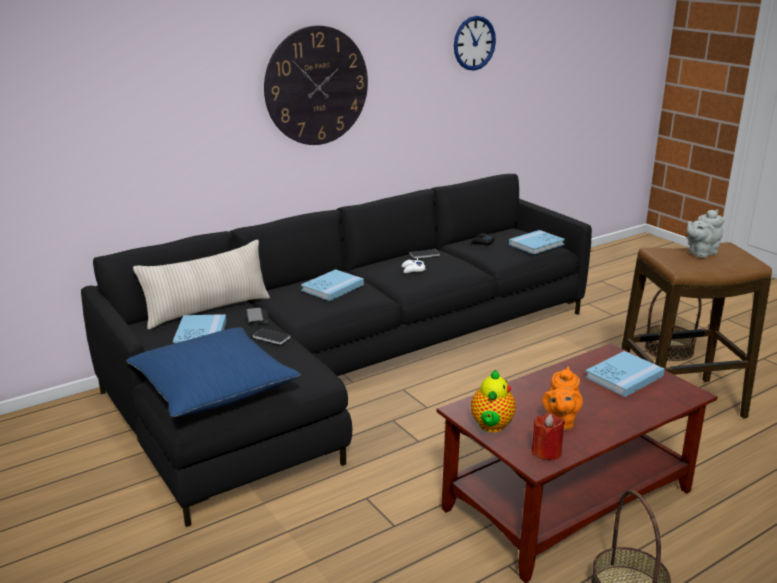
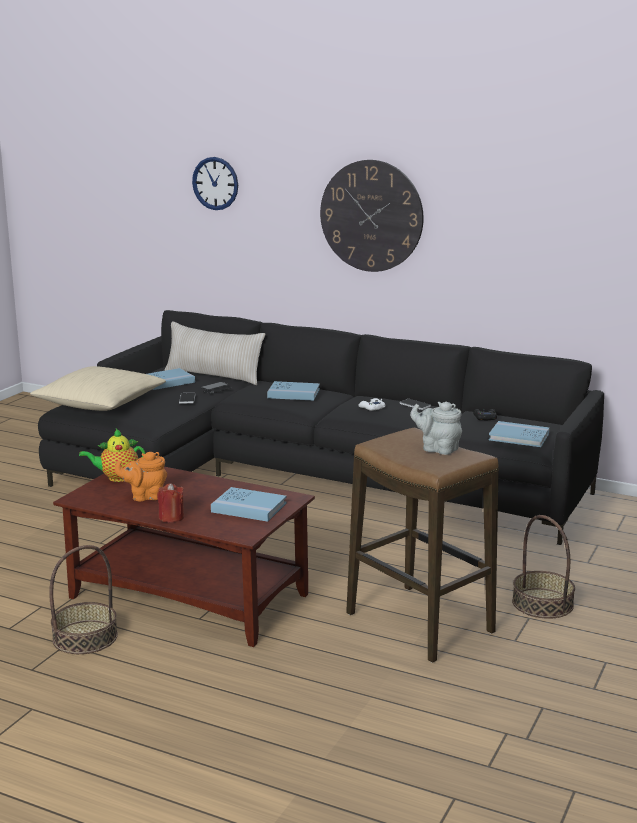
camera: 60 degrees right, 5 degrees down
(213, 387) = (100, 403): blue pillow -> beige pillow
(474, 43) = (563, 201): wall clock -> wall clock (215, 183)
(546, 452) = (95, 498): red candle -> red candle (171, 517)

